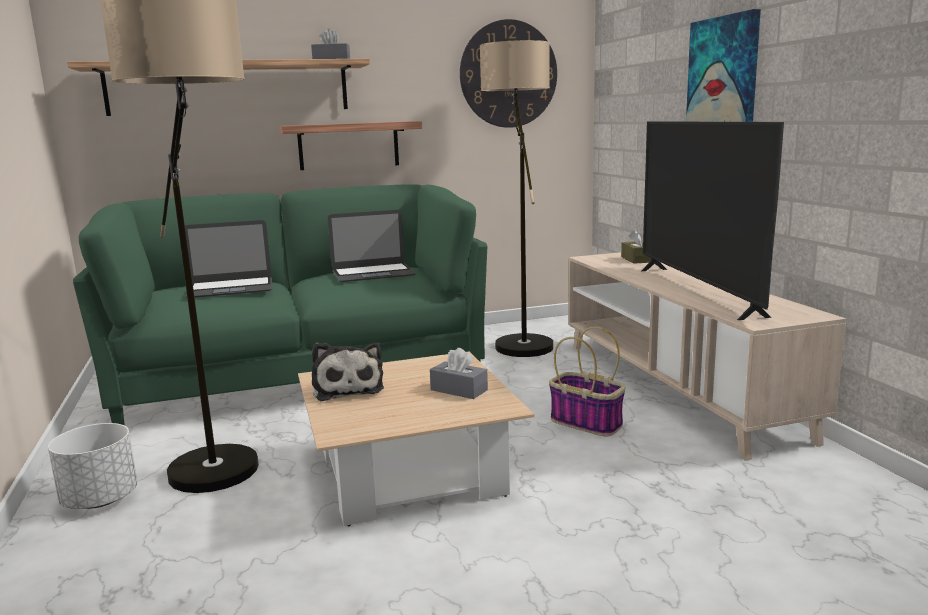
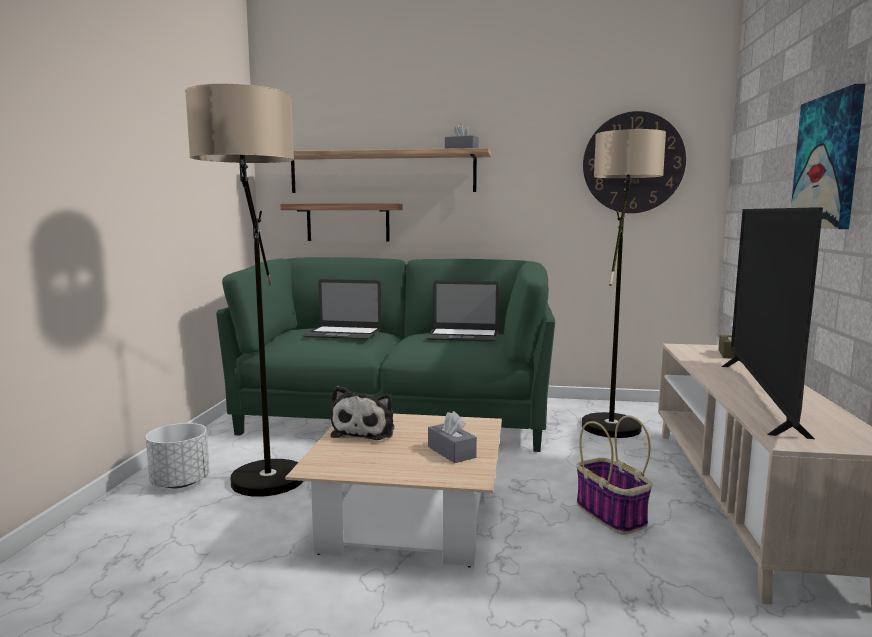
camera: 25 degrees right, 5 degrees down
(348, 145) = (474, 223): shelf -> shelf (348, 222)

